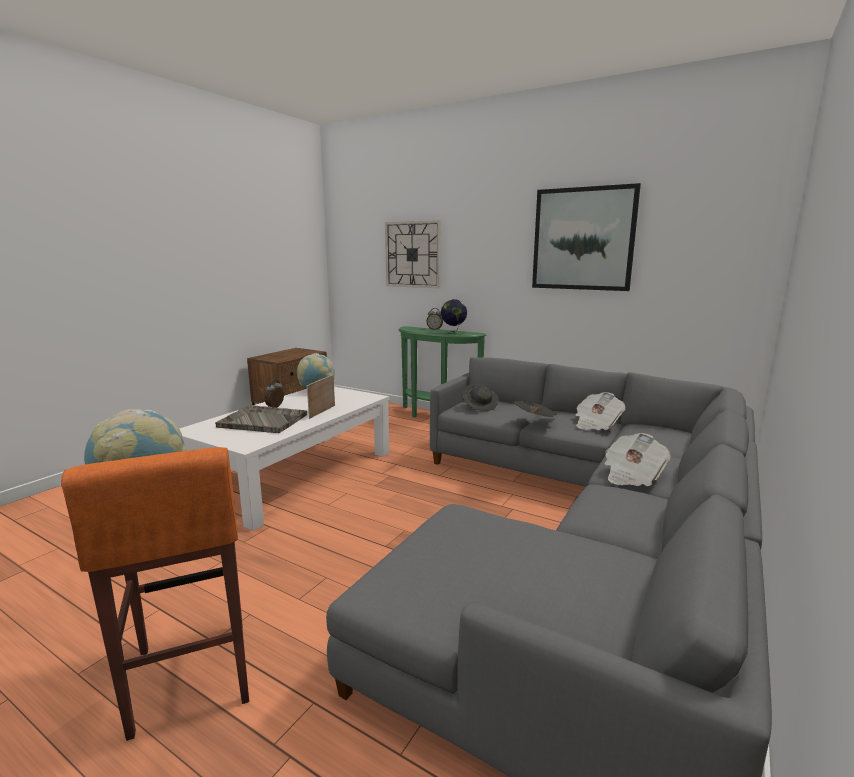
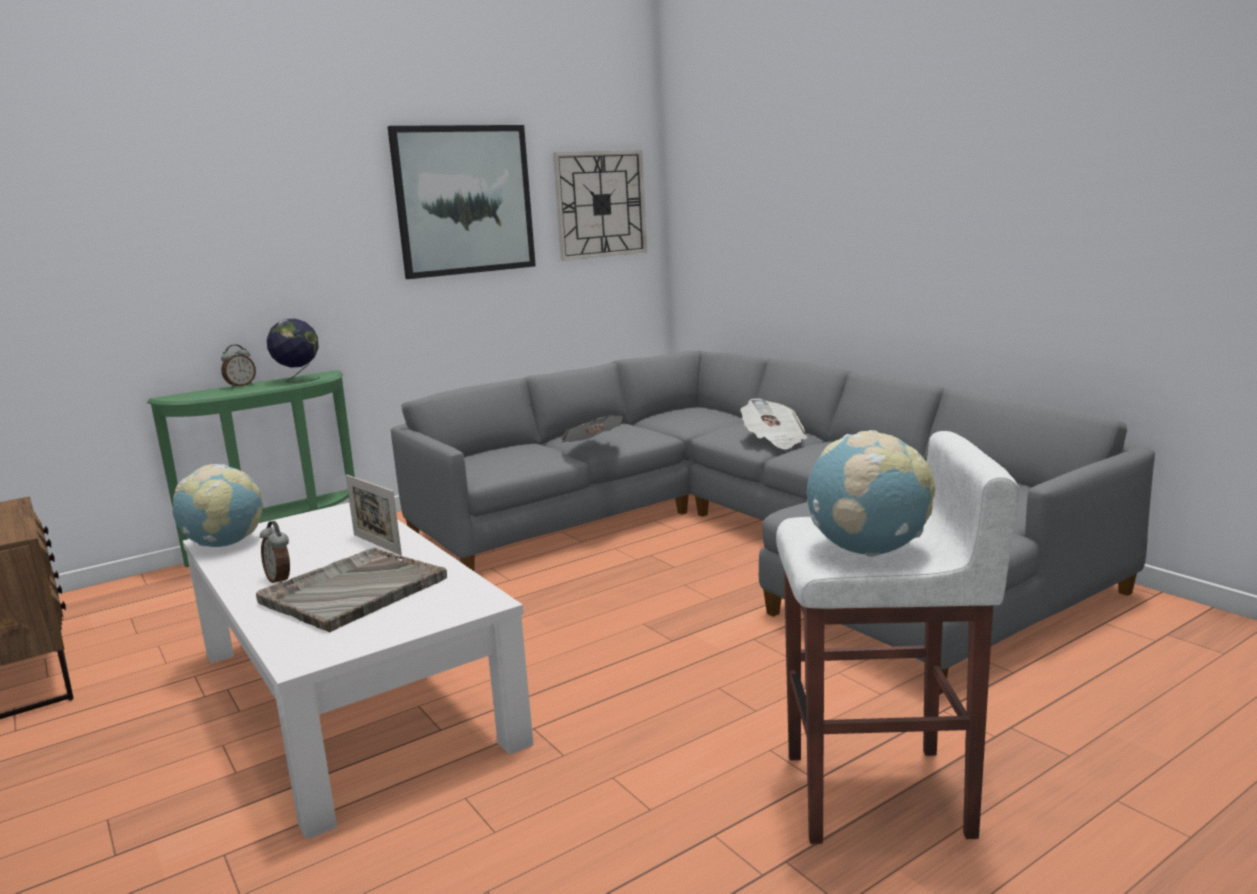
camera: 65 degrees left, 0 degrees up
(190, 677) = (880, 795): orange stool -> white stool
(412, 254) = (143, 246): wall clock -> wall clock (600, 204)
(480, 406) = (494, 460): grey hat -> none
(596, 424) = (634, 427): newspaper -> none

